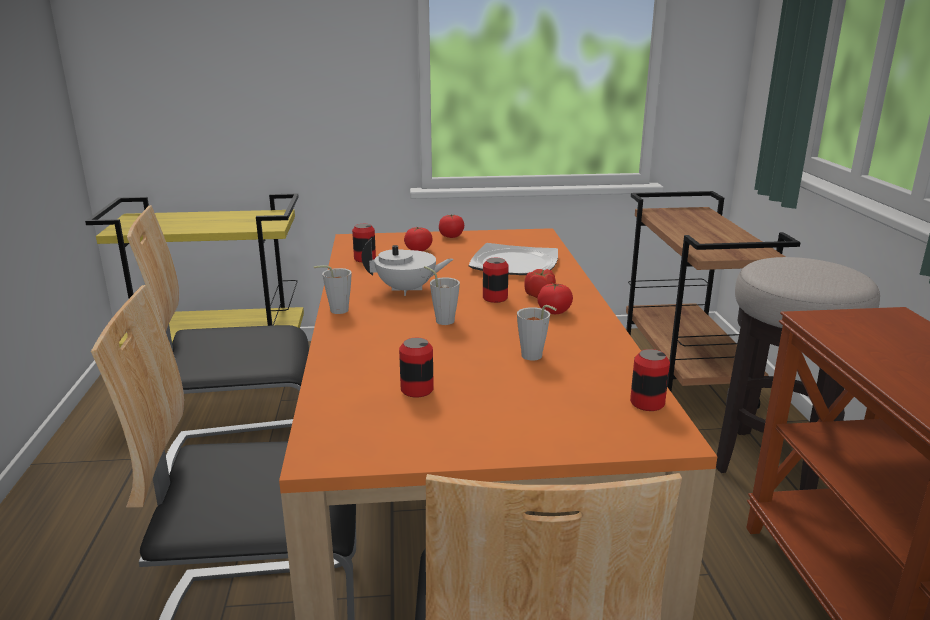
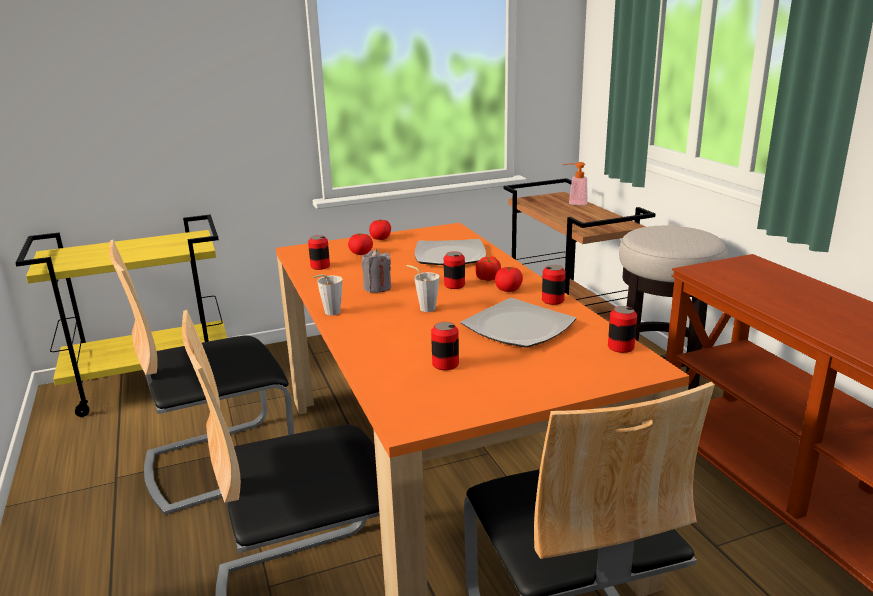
camera: 15 degrees left, 0 degrees up
(407, 290) = (377, 288): white teapot -> grey candle
(534, 357) = (518, 327): grey cup -> plate
(599, 331) = (553, 300): none -> can
(711, 221) = (574, 203): none -> soap dispenser

